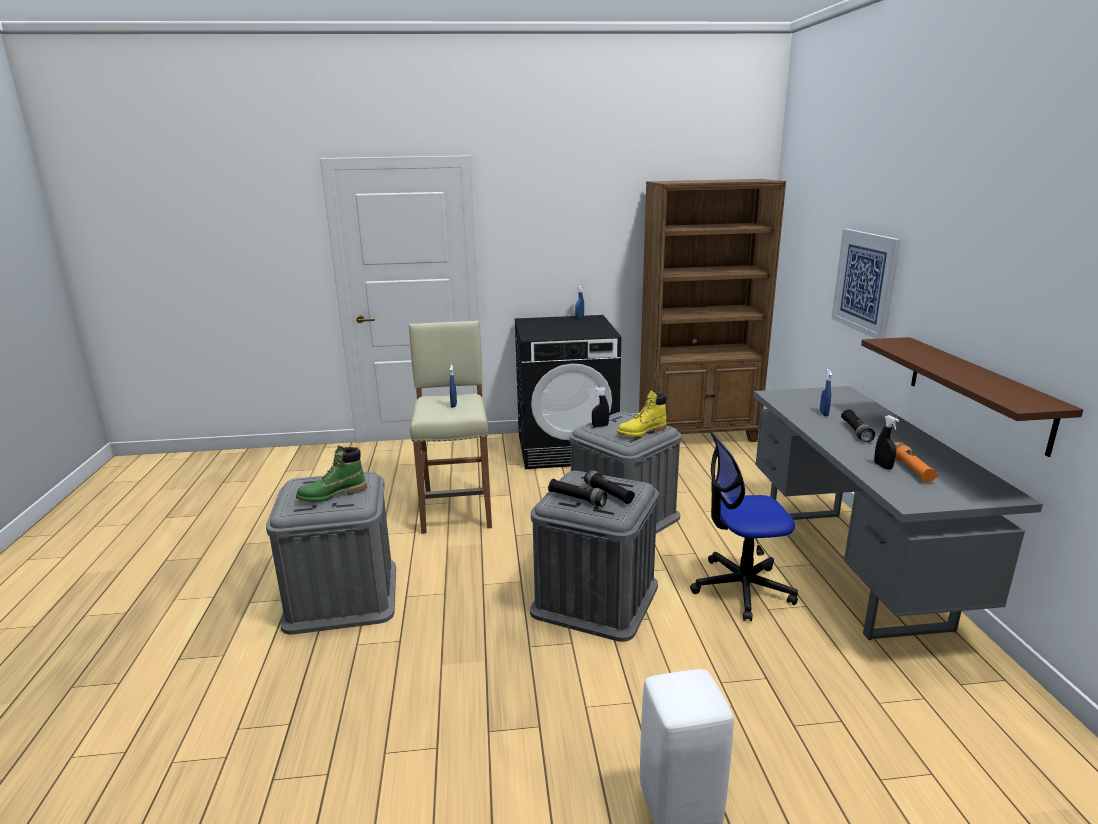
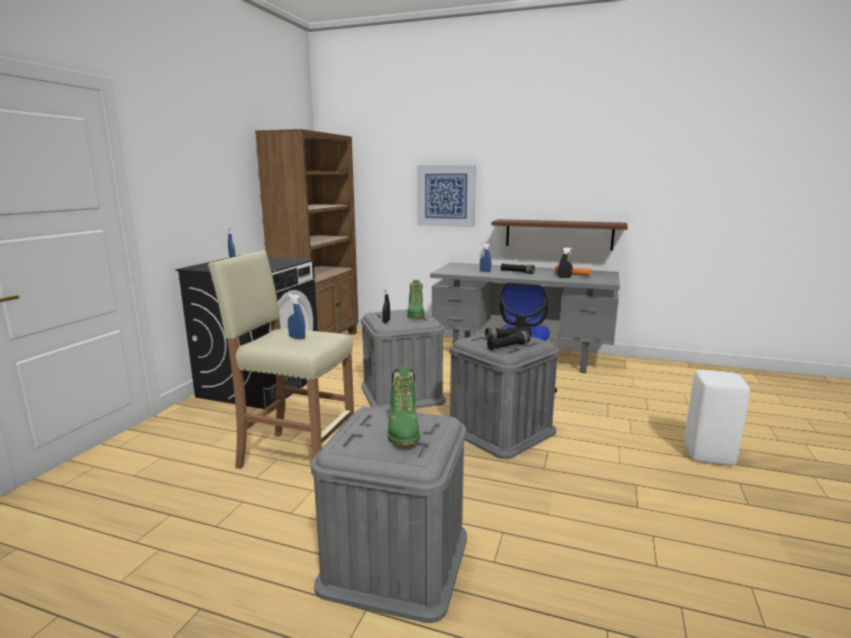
camera: 65 degrees left, 5 degrees down
(641, 432) = (416, 315): yellow boot -> green boot

